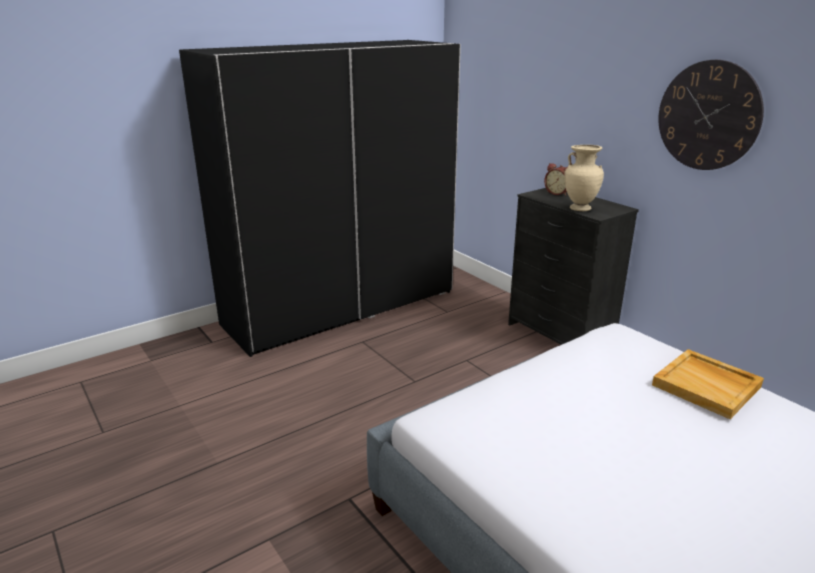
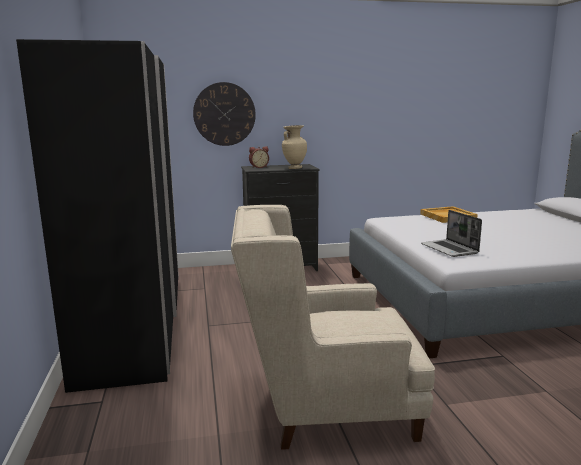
camera: 65 degrees left, 10 degrees down
(237, 450) = (324, 406): none -> beige armchair
(494, 408) = (450, 249): none -> laptop
(708, 116) = (341, 100): wall clock -> wall clock (224, 114)

